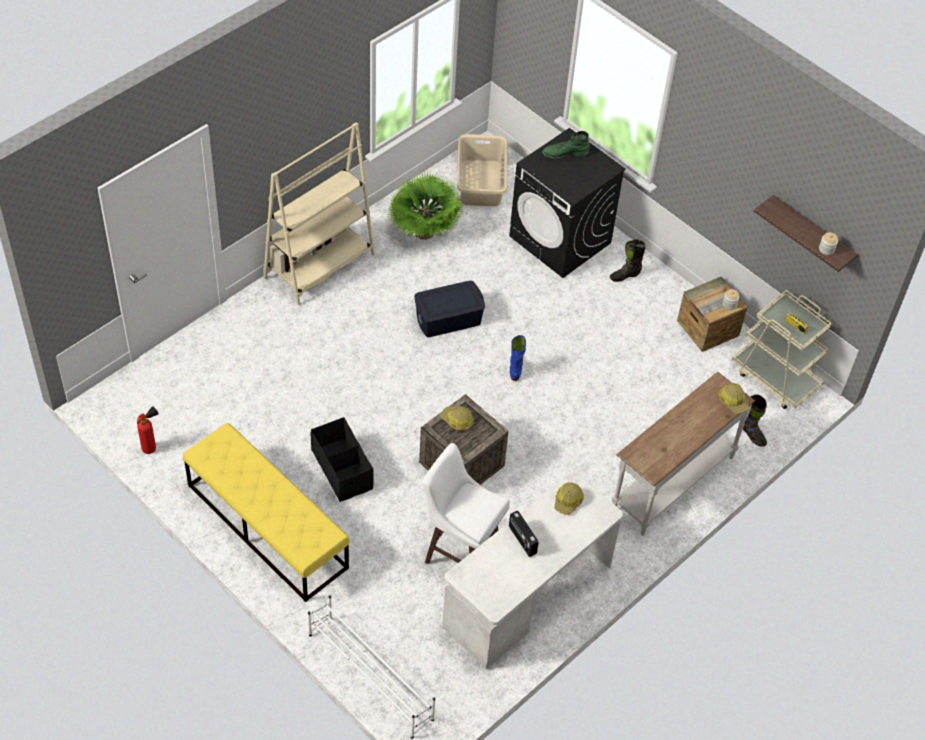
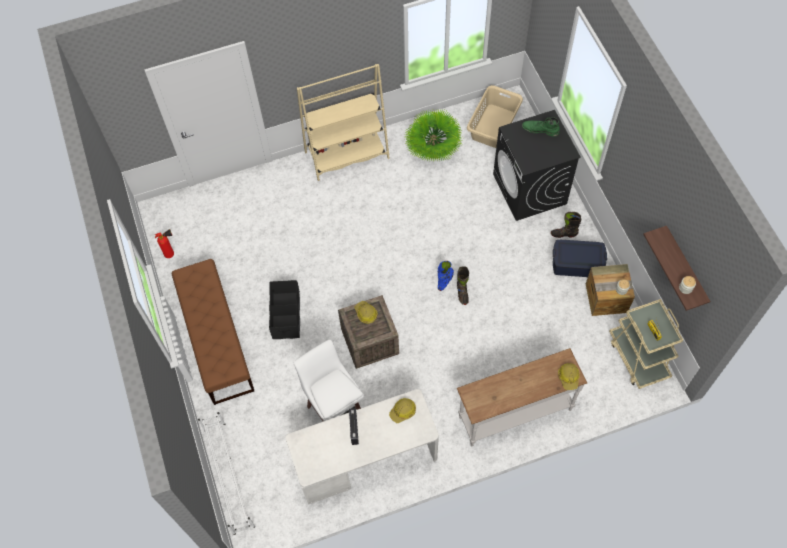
camera: 30 degrees right, 10 degrees up
(266, 526) = (216, 339): yellow bench -> brown bench
(448, 319) = (416, 226): blue storage box -> blue storage box (576, 265)
(752, 435) = (596, 397): black boot -> black boot (462, 293)

